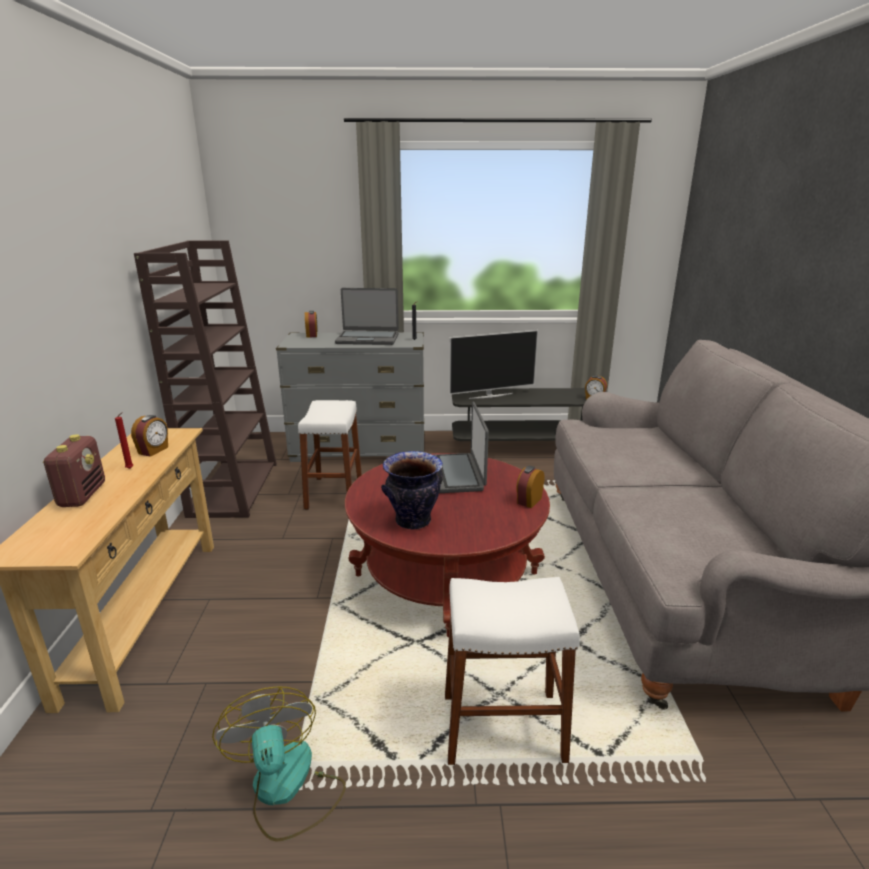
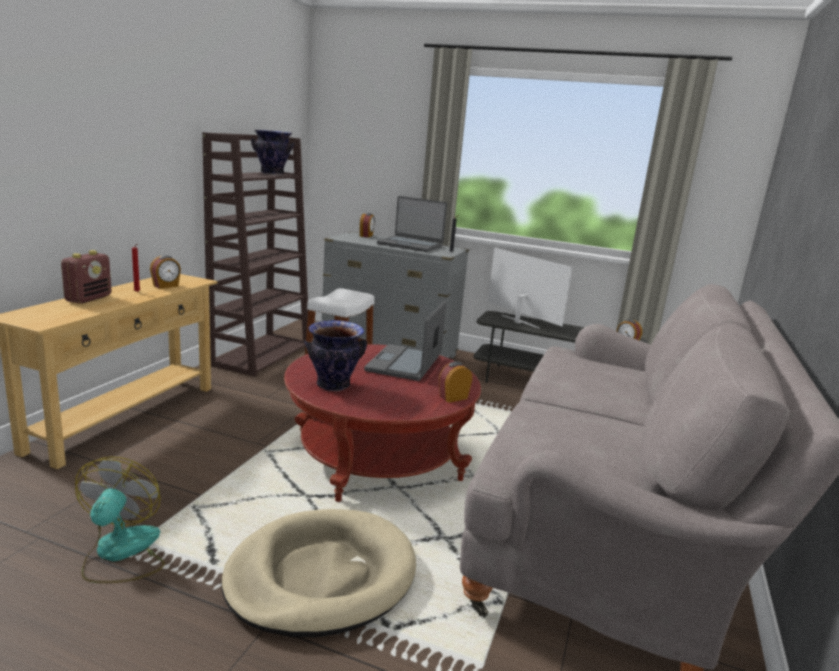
camera: 20 degrees right, 5 degrees down
(207, 286) = (272, 174): none -> vase
(490, 396) = (519, 322): television -> television turned 135 degrees counterclockwise
(502, 727) = (321, 576): white stool -> beige dog bed

